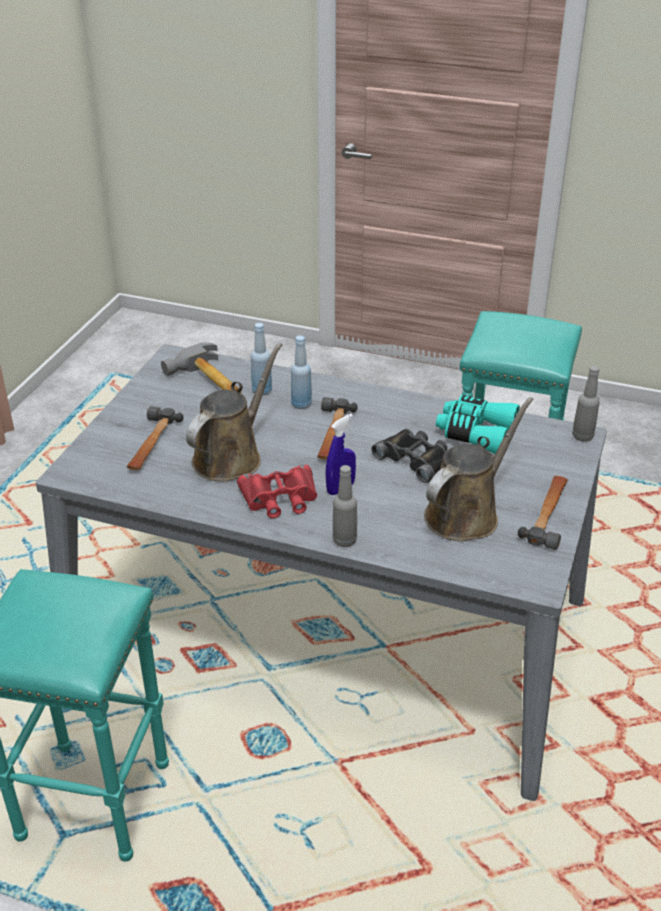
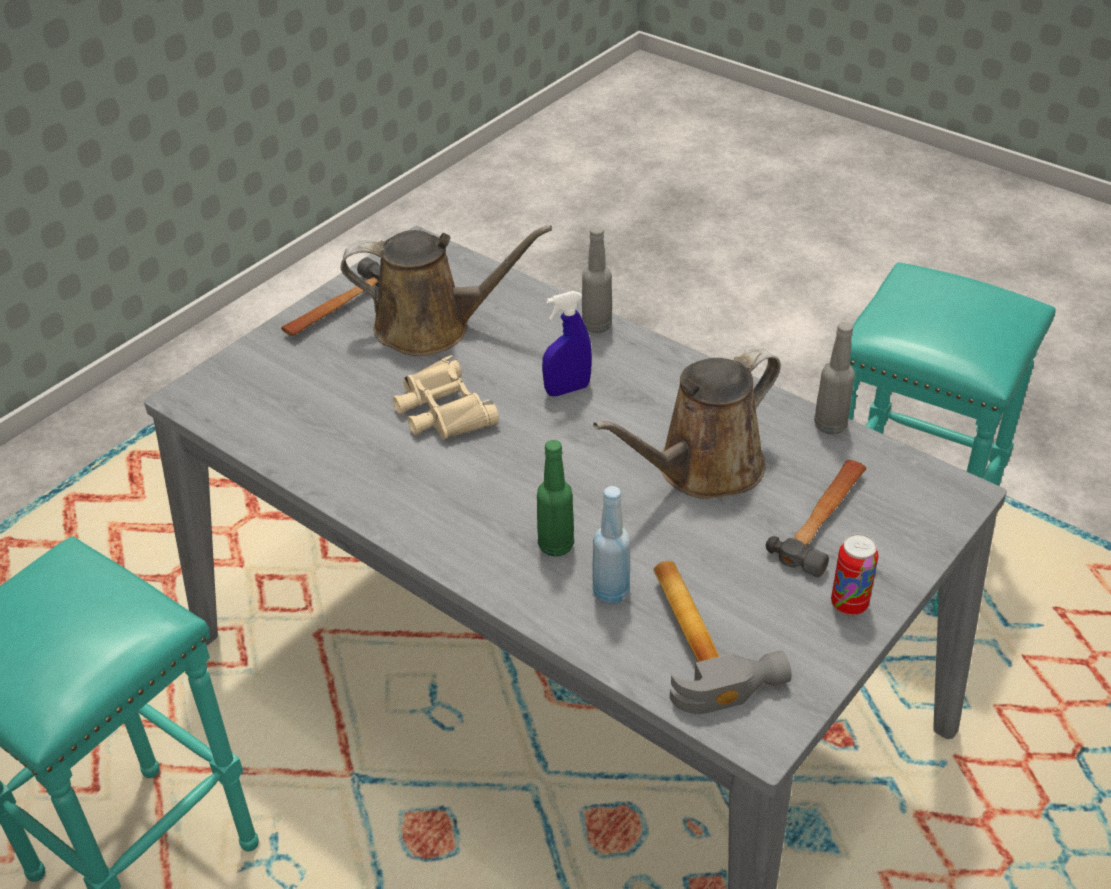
camera: 160 degrees left, 5 degrees up
(134, 408) = (849, 604): none -> can
(280, 498) = (653, 392): red binoculars -> none
(301, 404) = (556, 545): blue bottle -> green bottle
(331, 434) = (536, 476): hammer -> none
(415, 459) = (442, 410): black binoculars -> beige binoculars
(466, 513) = (432, 327): brown watering can -> brown watering can turned 150 degrees counterclockwise
(475, 433) = (326, 432): turquoise binoculars -> none
(582, 436) = (188, 395): grey bottle -> grey bottle (830, 425)

